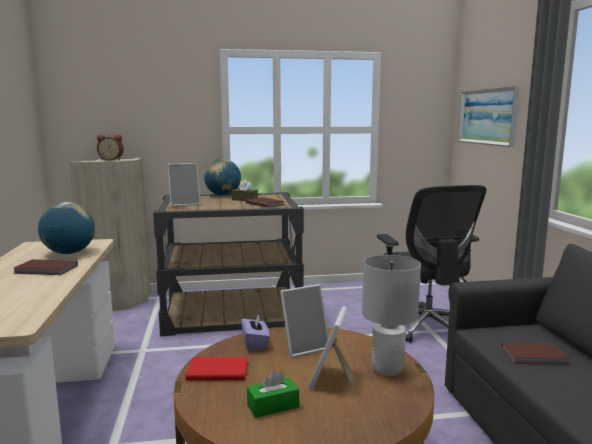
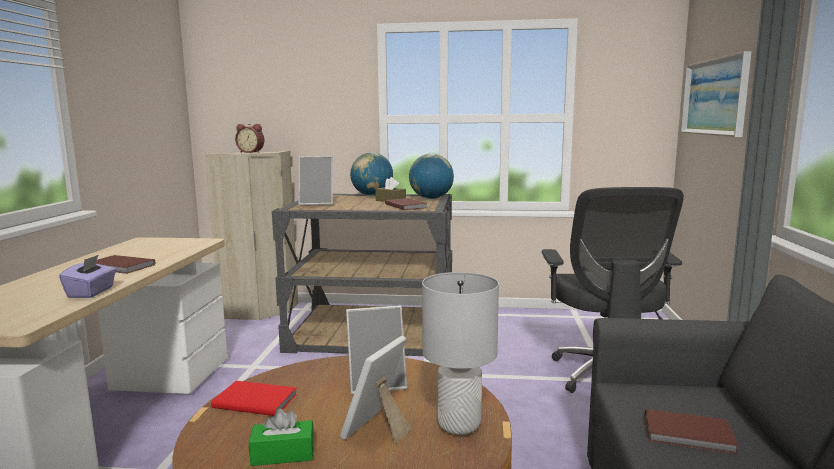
camera: 15 degrees right, 0 degrees up
(69, 253) = (163, 251): globe -> globe (431, 198)
(255, 344) = (323, 373): purple tissue box -> purple tissue box (91, 292)

